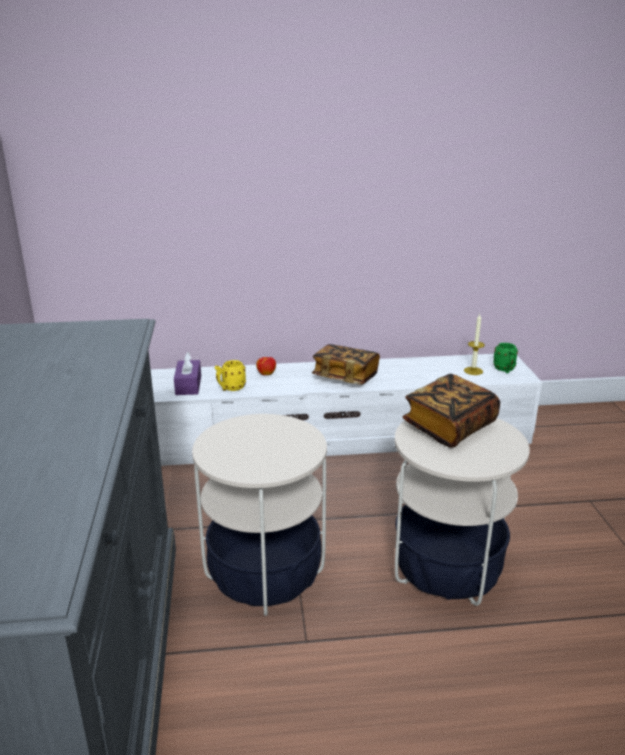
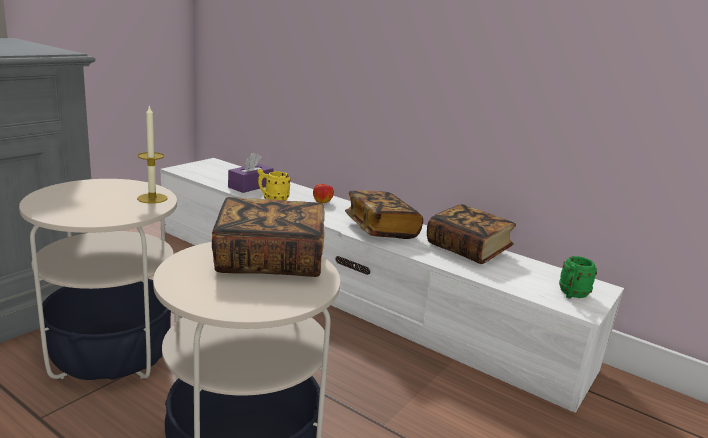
camera: 40 degrees right, 5 degrees down
(413, 366) = (468, 249): none -> book
(473, 371) = (528, 279): candle -> candle (152, 198)

